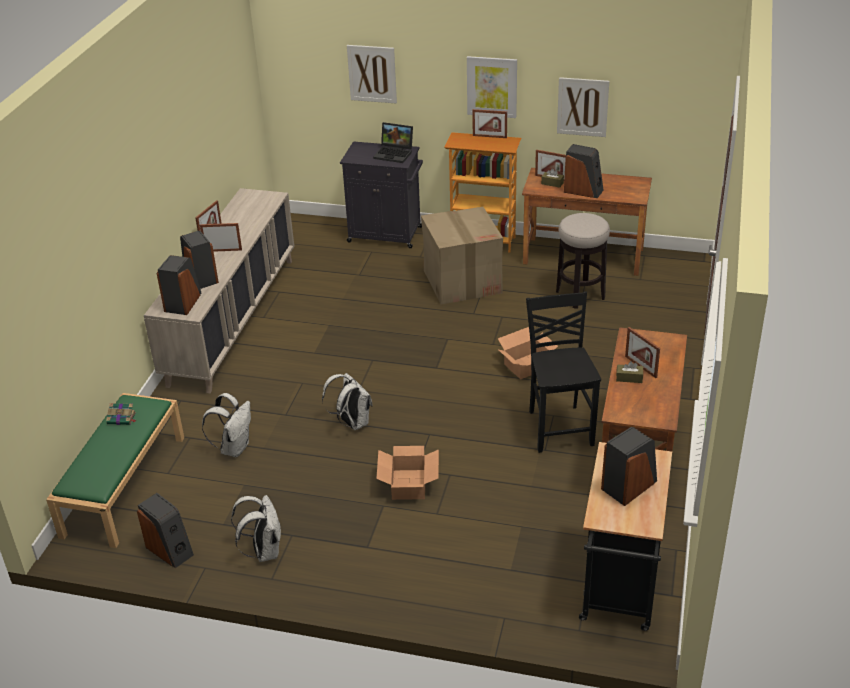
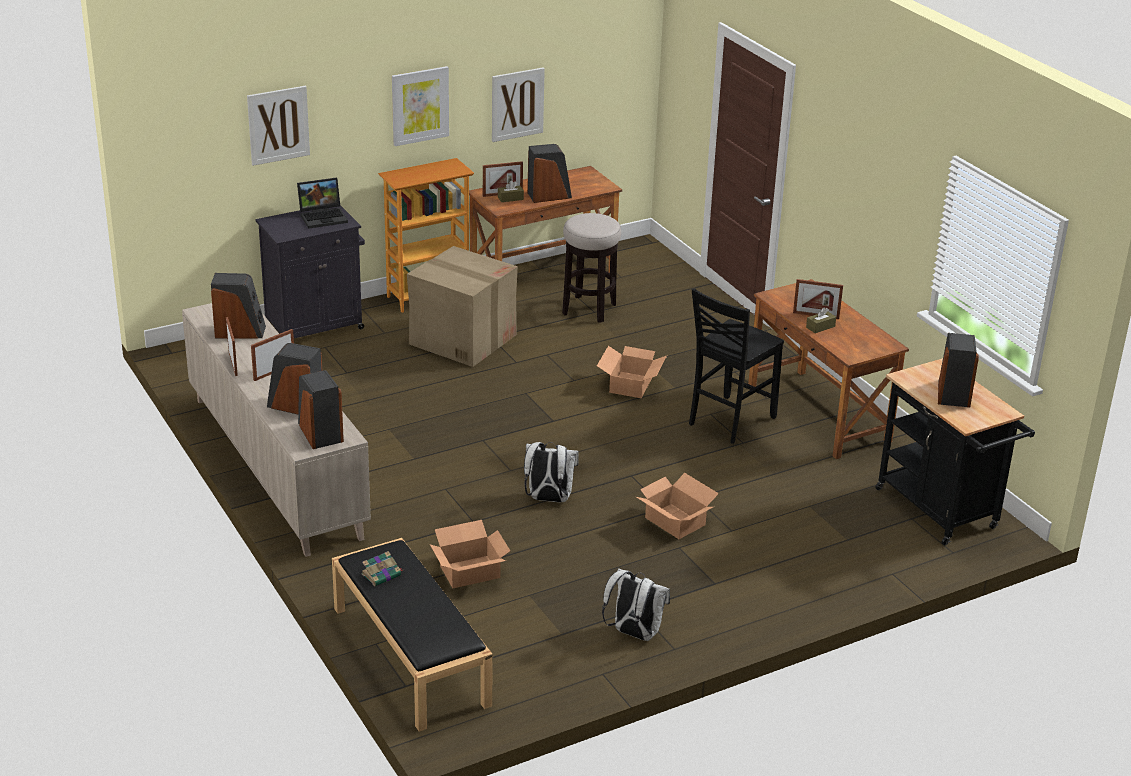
camera: 45 degrees left, 5 degrees down
(124, 484) = (409, 655): green bench -> black bench
(170, 550) = (547, 679): speaker -> speaker (240, 331)
(234, 448) = (469, 571): white backpack -> cardboard box
(489, 136) = (424, 165): picture frame -> none
(559, 427) = (729, 421): black chair -> black chair turned 90 degrees counterclockwise

